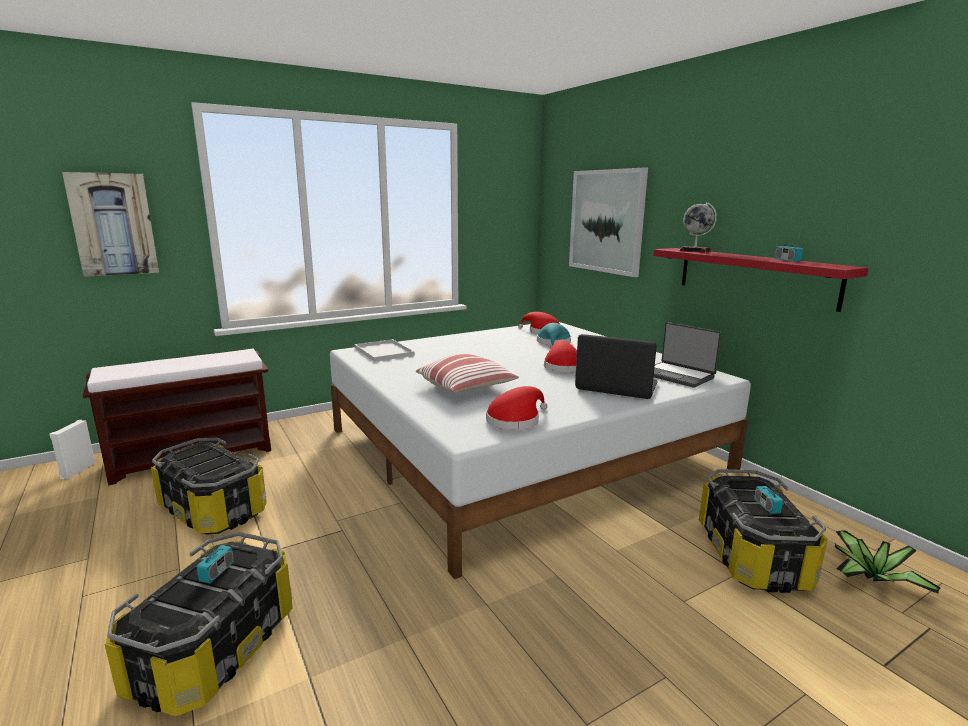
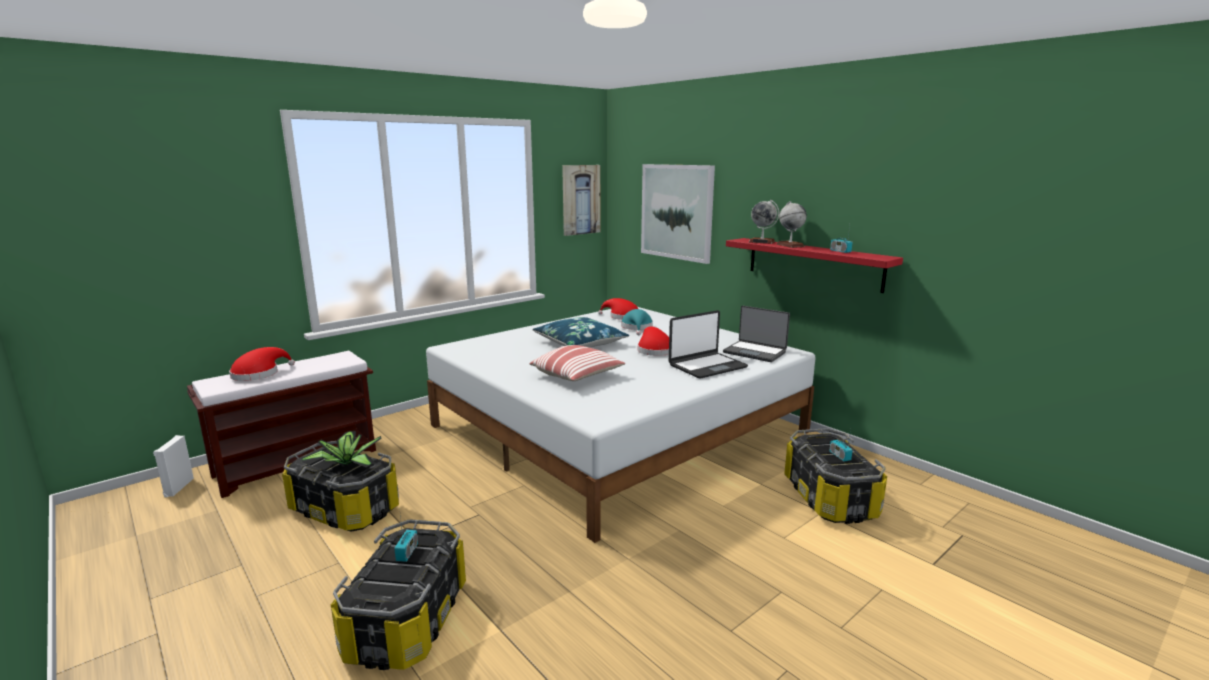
camera: 10 degrees left, 0 degrees up
(113, 224) = (205, 234): picture -> picture (580, 199)
(385, 352) = (482, 346): white tray -> none
(486, 355) = (580, 343): none -> blue pillow
(515, 420) = (633, 401): red hat -> red hat (259, 374)
(616, 387) = (707, 366): laptop -> laptop turned 135 degrees clockwise
(727, 254) = (790, 245): none -> globe
(871, 579) = (919, 505): potted plant -> potted plant (345, 465)

